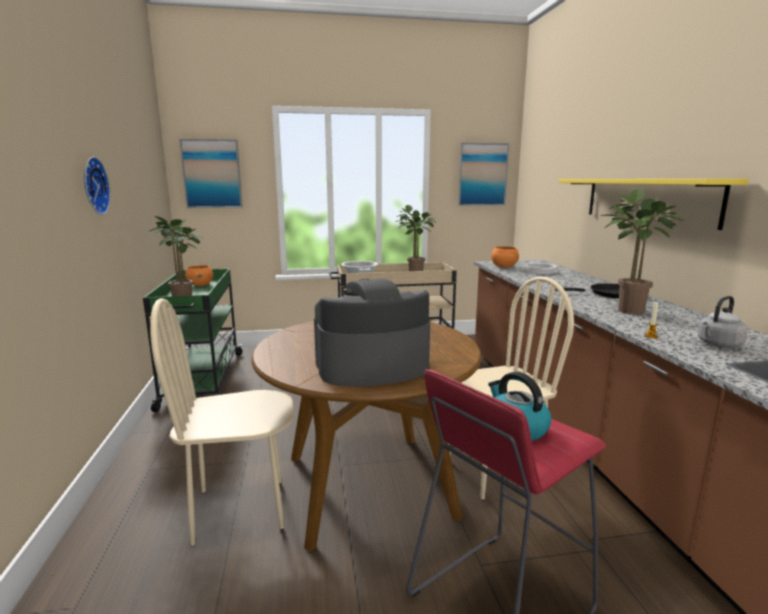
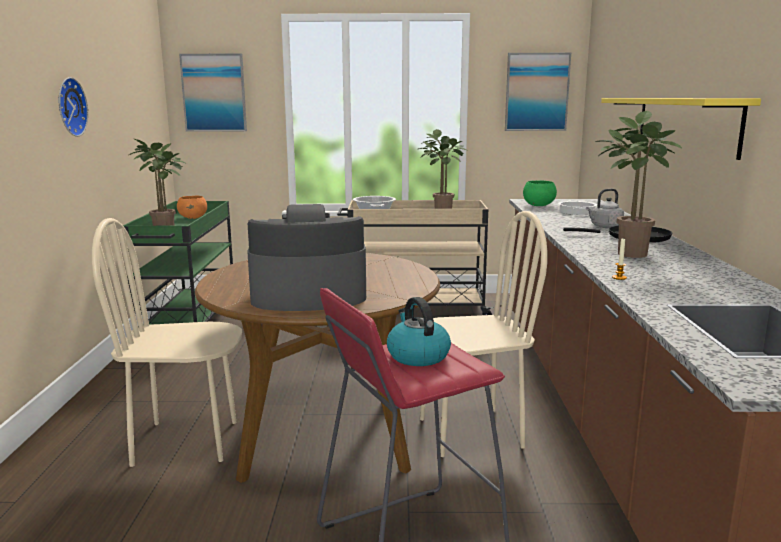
camera: 10 degrees right, 0 degrees up
(503, 267) = (538, 205): orange bowl -> green bowl
(718, 344) = (686, 288): grey kettle -> grey kettle (604, 227)

